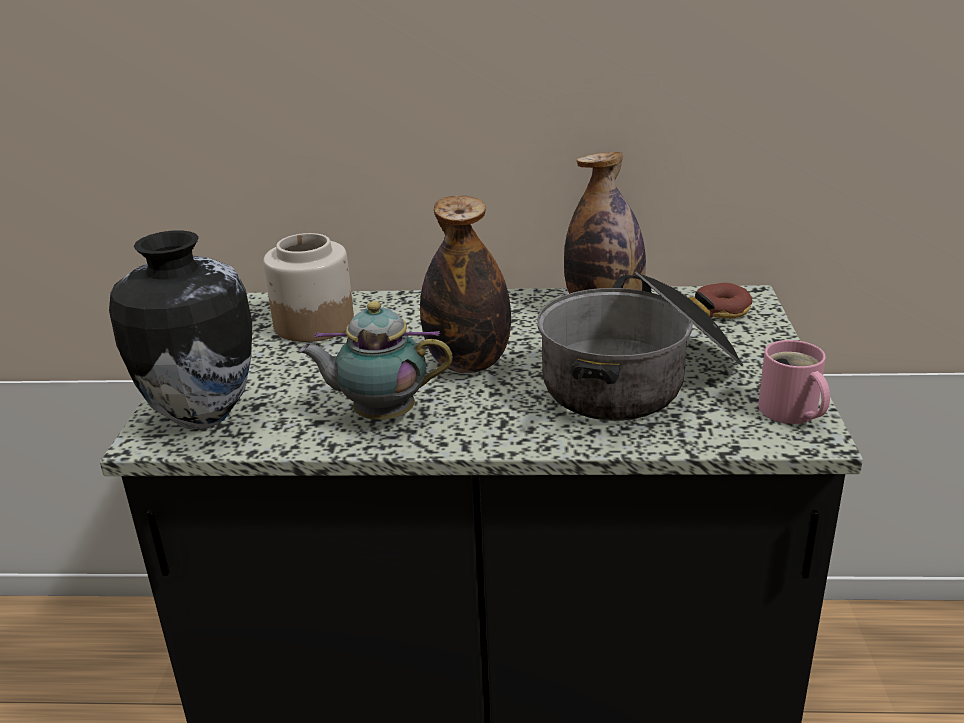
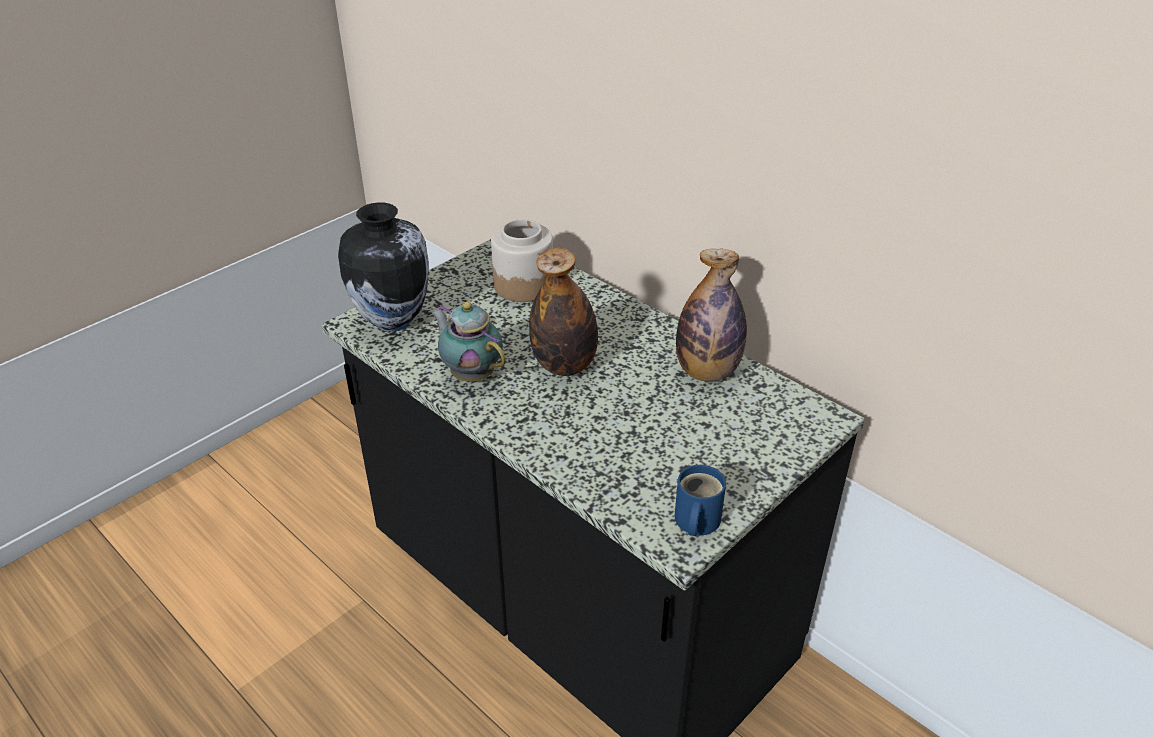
camera: 40 degrees right, 10 degrees up
(639, 381) = (641, 439): cooking pot -> none
(722, 309) = (788, 418): donut -> none
(790, 412) = (695, 521): pink mug -> blue mug

